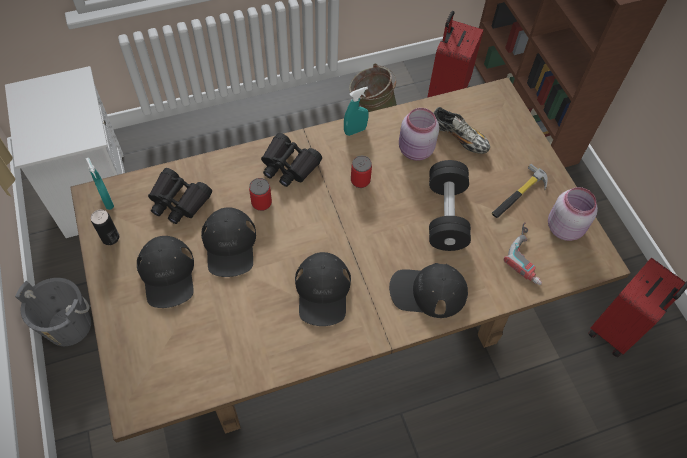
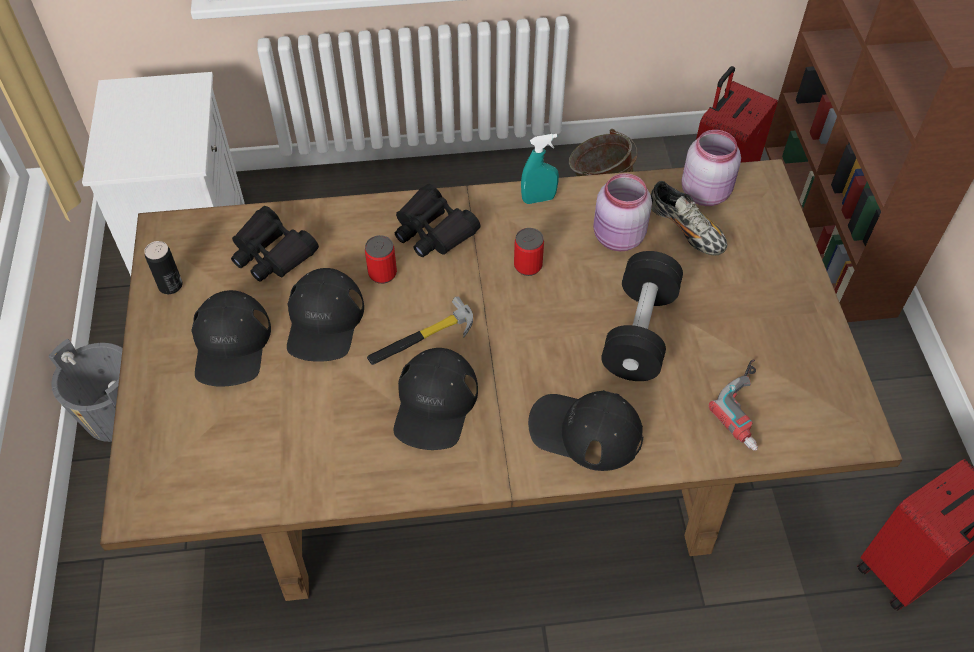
camera: 15 degrees right, 5 degrees down
(107, 201) = (180, 238): turquoise spray bottle -> none
(518, 195) = (755, 322): hammer -> hammer (421, 339)
(564, 227) = (814, 377): pink jar -> pink jar (706, 192)

